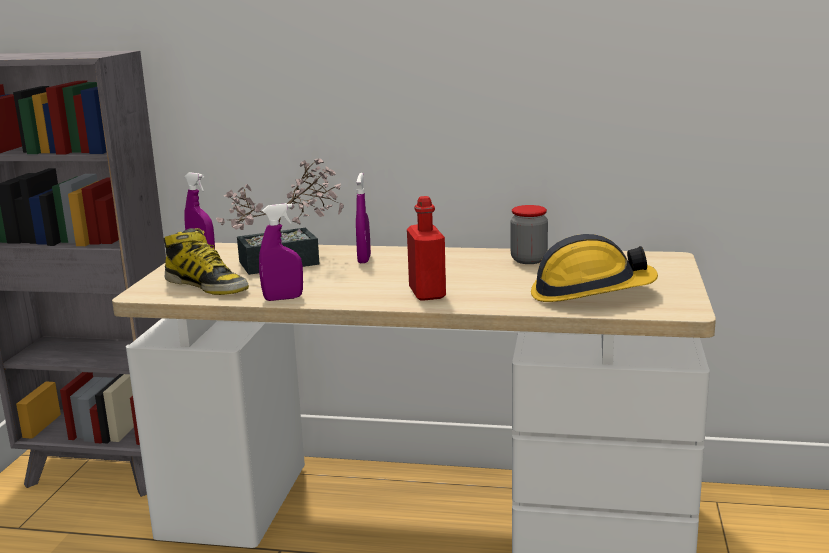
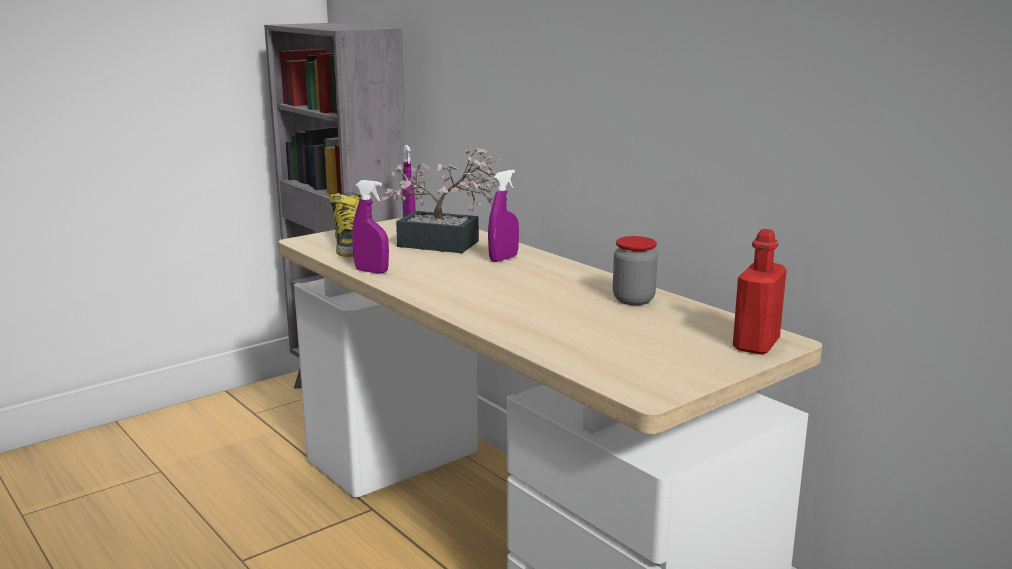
camera: 40 degrees right, 0 degrees up
(427, 293) = (475, 300): red bottle -> red bottle (756, 344)
(590, 293) = (605, 346): hard hat -> none

